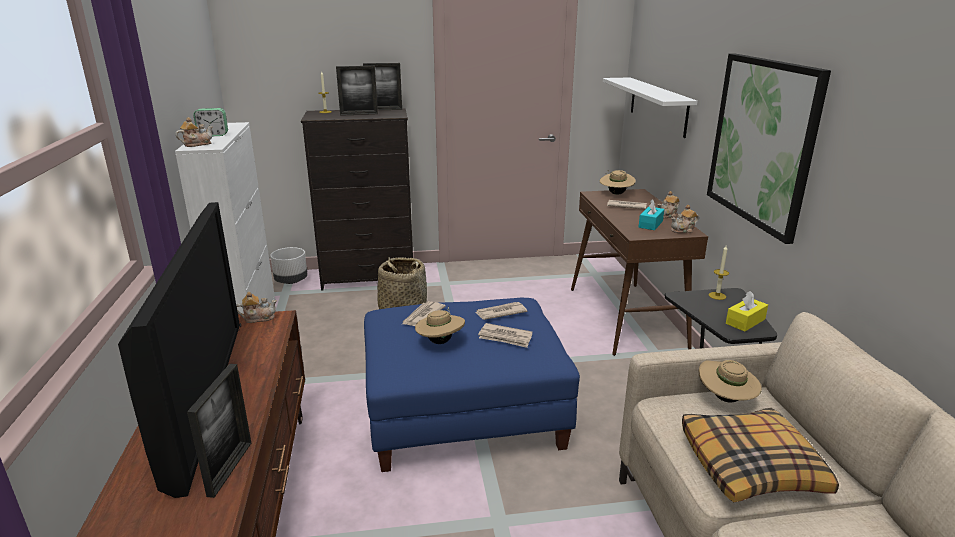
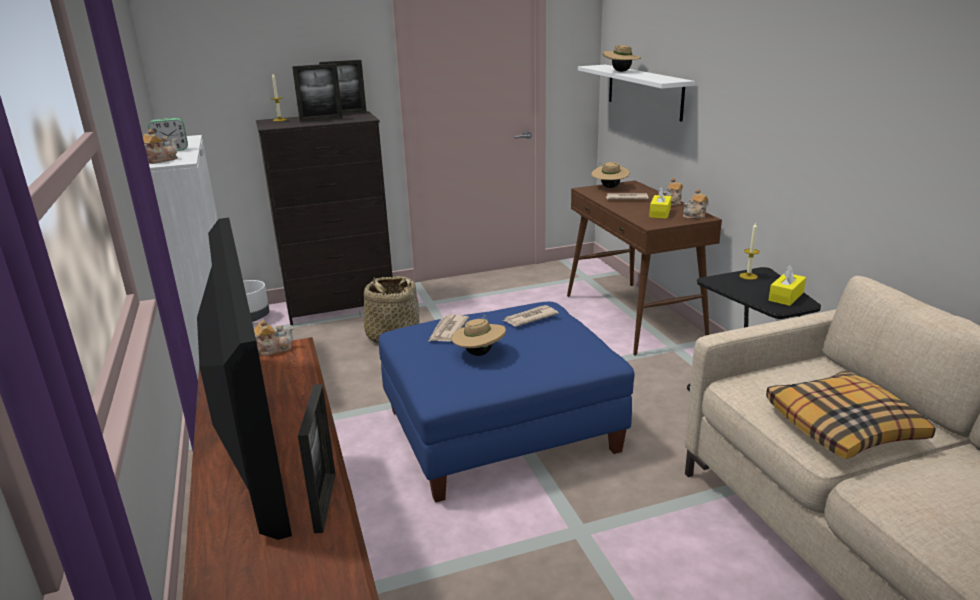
camera: 10 degrees left, 0 degrees up
(505, 337) = (546, 341): newspaper -> none
(650, 224) = (660, 213): turquoise tissue box -> yellow tissue box
(725, 399) = (793, 371): beige hat -> beige hat (621, 71)
(762, 142) = (778, 116): picture -> none

